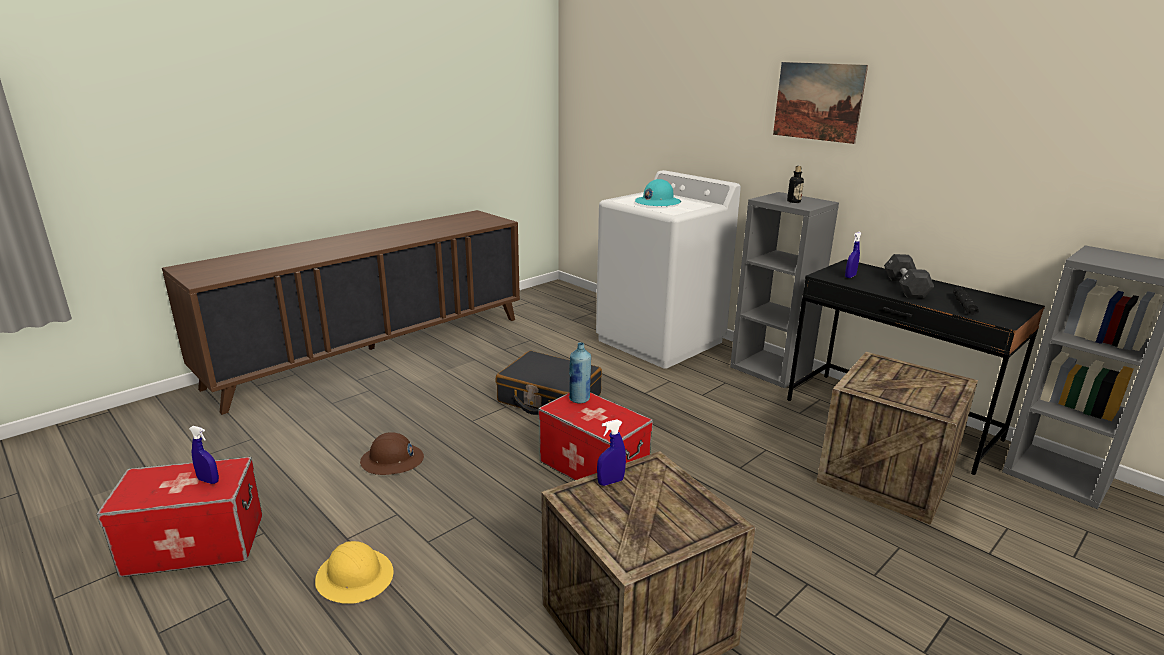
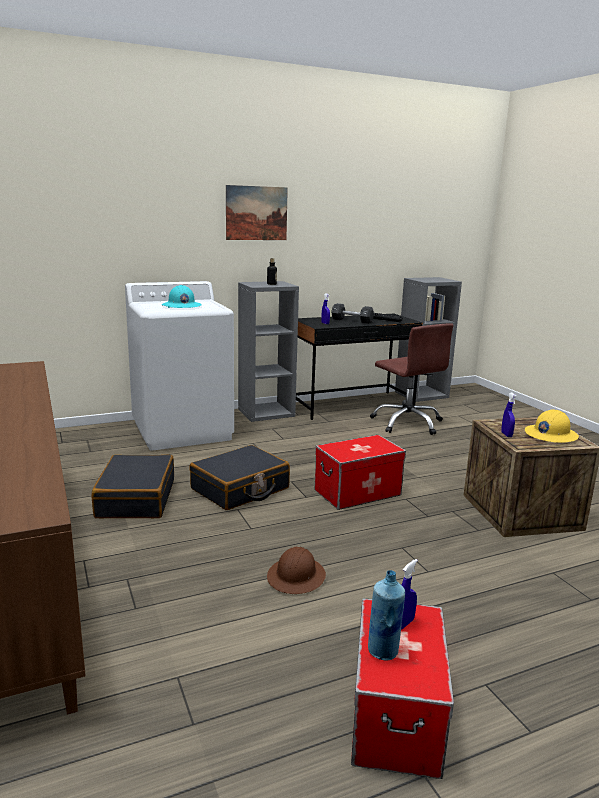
camera: 70 degrees left, 5 degrees down
(355, 577) = (466, 609): yellow hard hat -> yellow hard hat (550, 435)
(496, 359) = (135, 498): none -> black suitcase
(579, 399) = (336, 448): blue bottle -> blue bottle (383, 651)
(885, 476) = (407, 423): crate -> brown office chair

